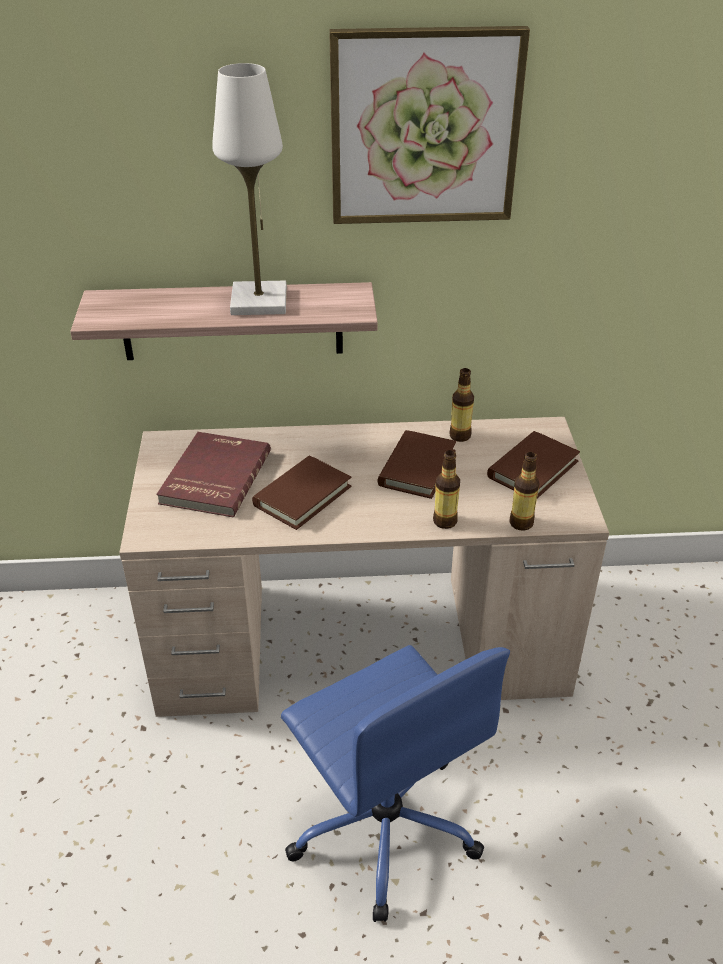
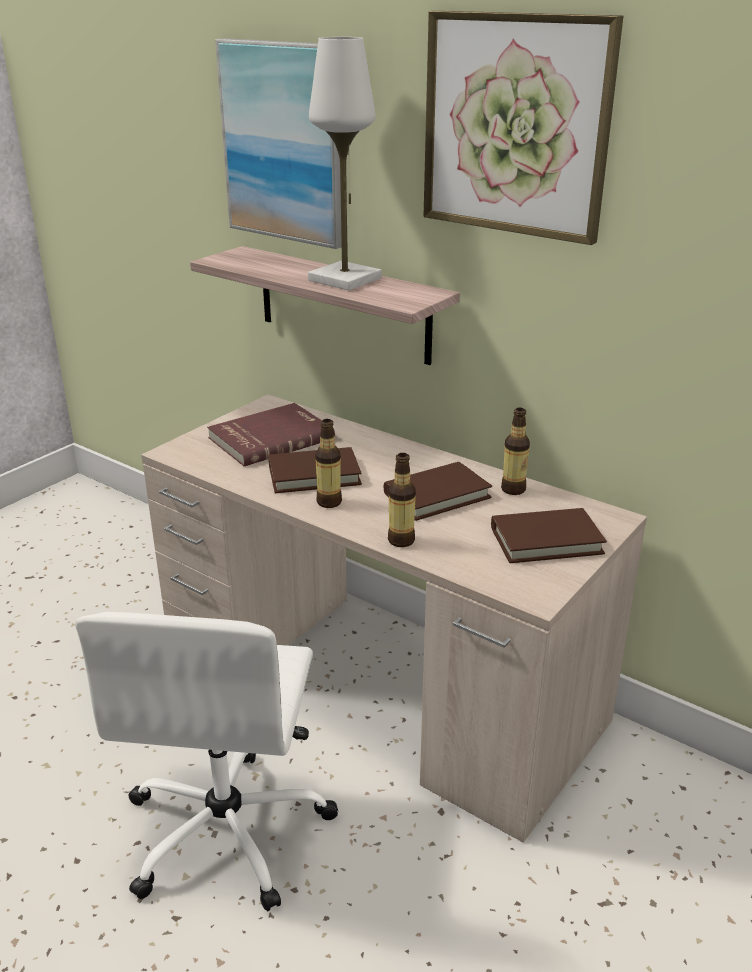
camera: 40 degrees right, 10 degrees down
(138, 175) = (284, 143): none -> picture
(384, 825) = (228, 828): blue office chair -> white office chair
(521, 523) = (469, 573): bottle -> bottle (329, 502)

